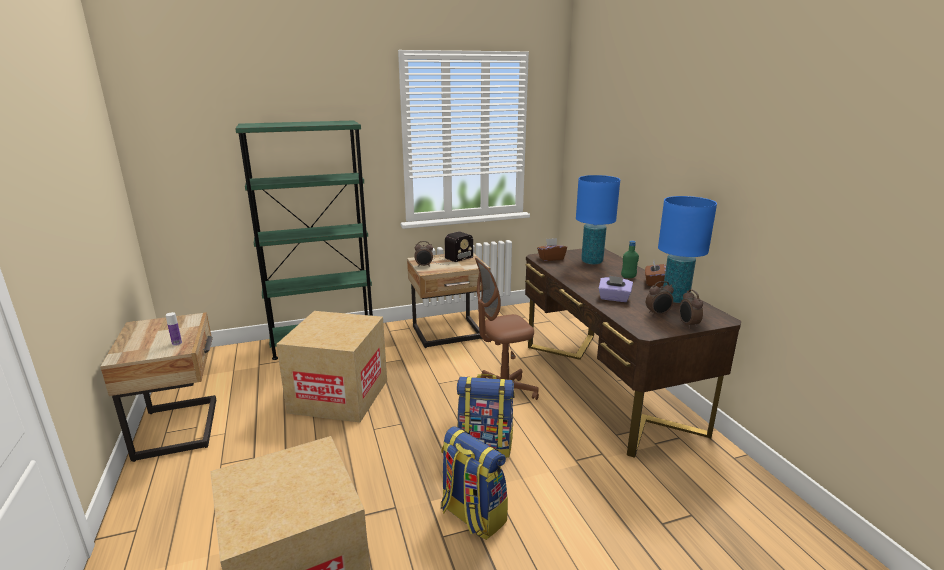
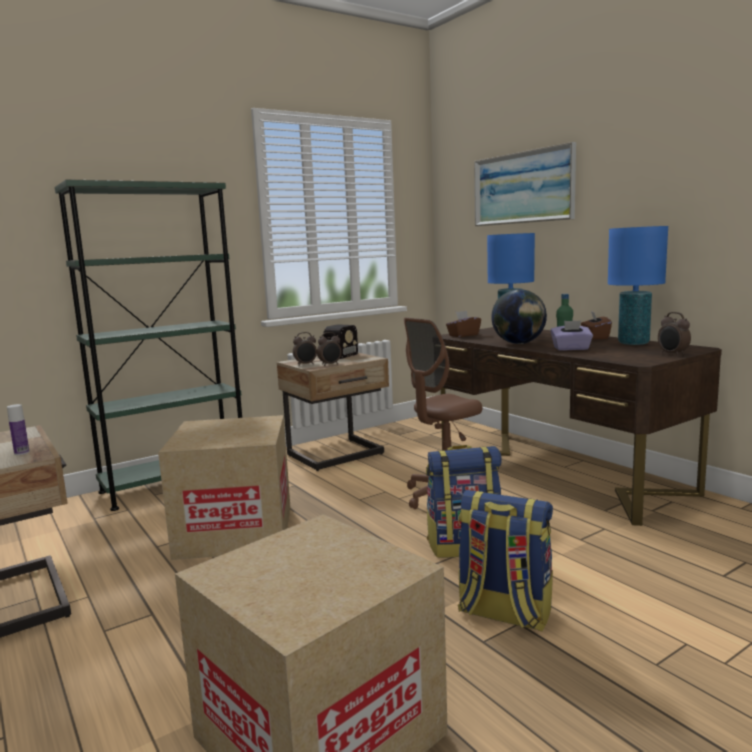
camera: 15 degrees left, 10 degrees down
(581, 281) = (518, 343): none -> globe
(626, 131) = (523, 188): none -> picture
(658, 314) = (632, 352): alarm clock -> alarm clock (330, 364)

